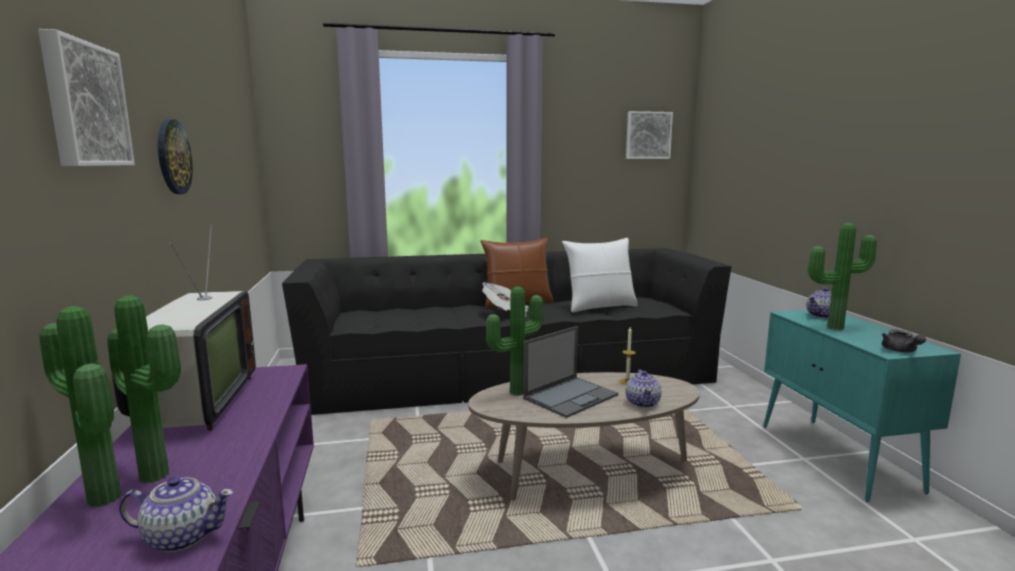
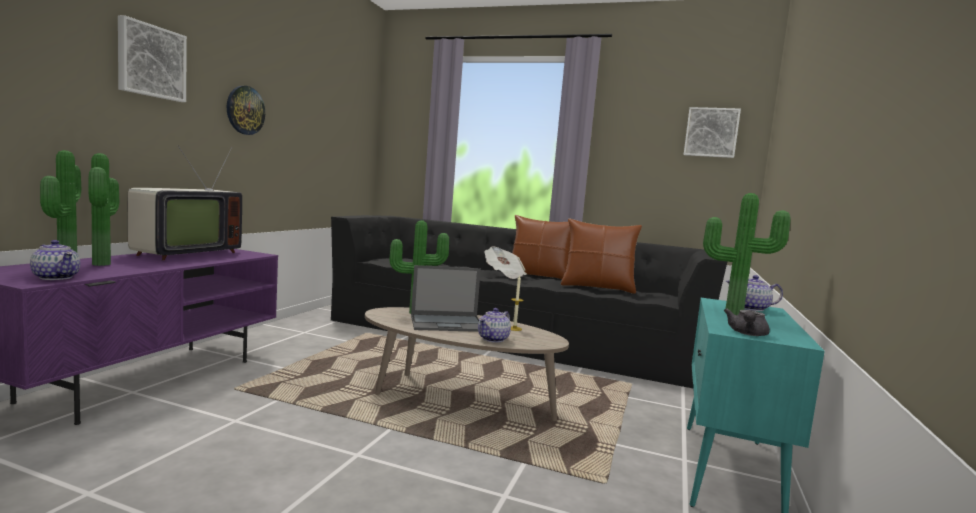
camera: 30 degrees right, 5 degrees down
(599, 306) = (597, 287): white pillow -> brown pillow

